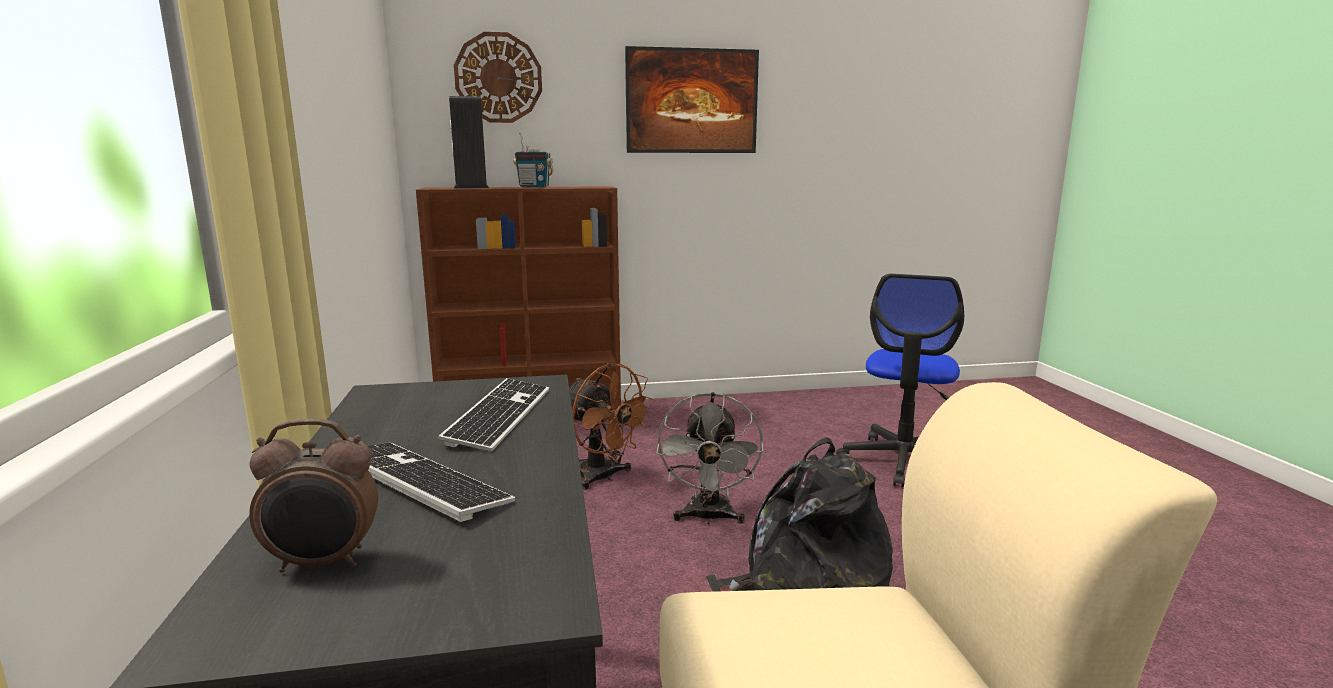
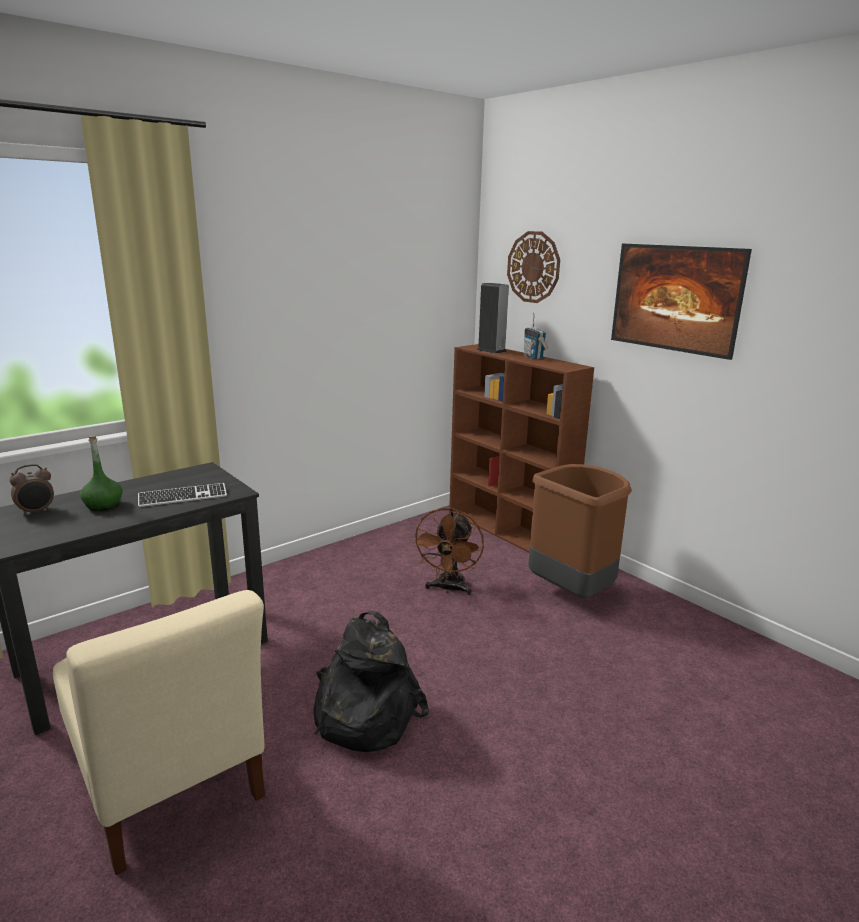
camera: 60 degrees right, 5 degrees up
(324, 563) = (37, 512): alarm clock -> alarm clock turned 90 degrees counterclockwise
(421, 482) = (103, 505): keyboard -> green bottle
(685, 426) = (572, 593): none -> brown trash can
(708, 518) = (433, 647): grey fan -> none
(903, 461) = (650, 729): office chair -> none

